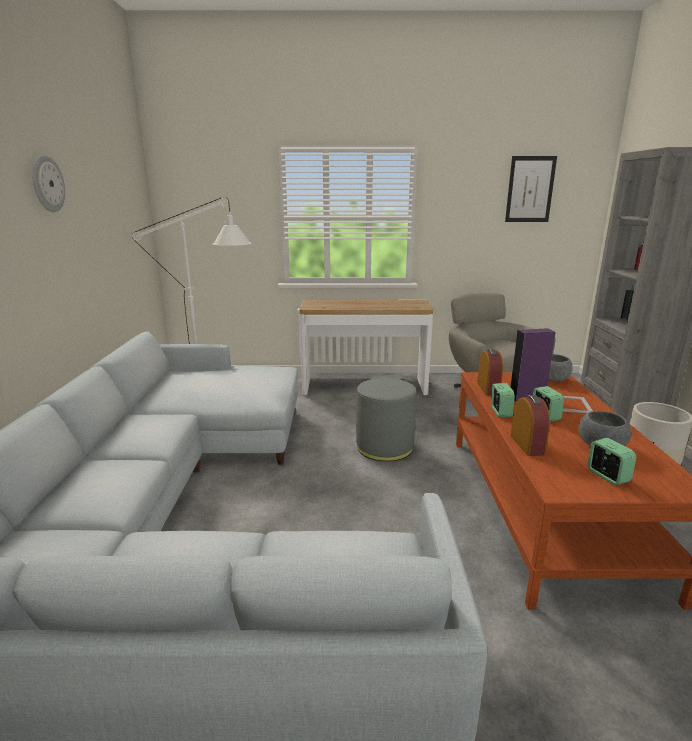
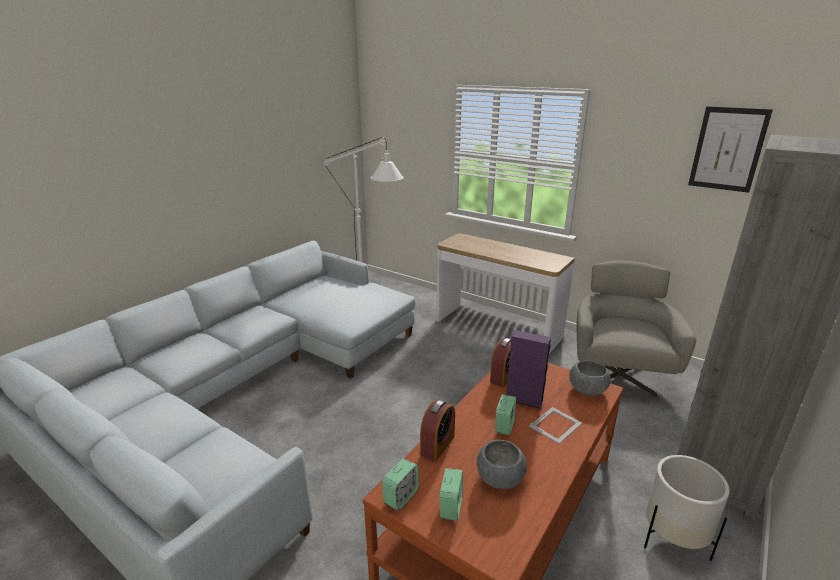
camera: 35 degrees right, 5 degrees up
(47, 184) = (231, 132): wall clock -> none
(384, 447) = (440, 394): grey ottoman -> none
(500, 412) = (471, 405): alarm clock -> alarm clock (401, 496)

